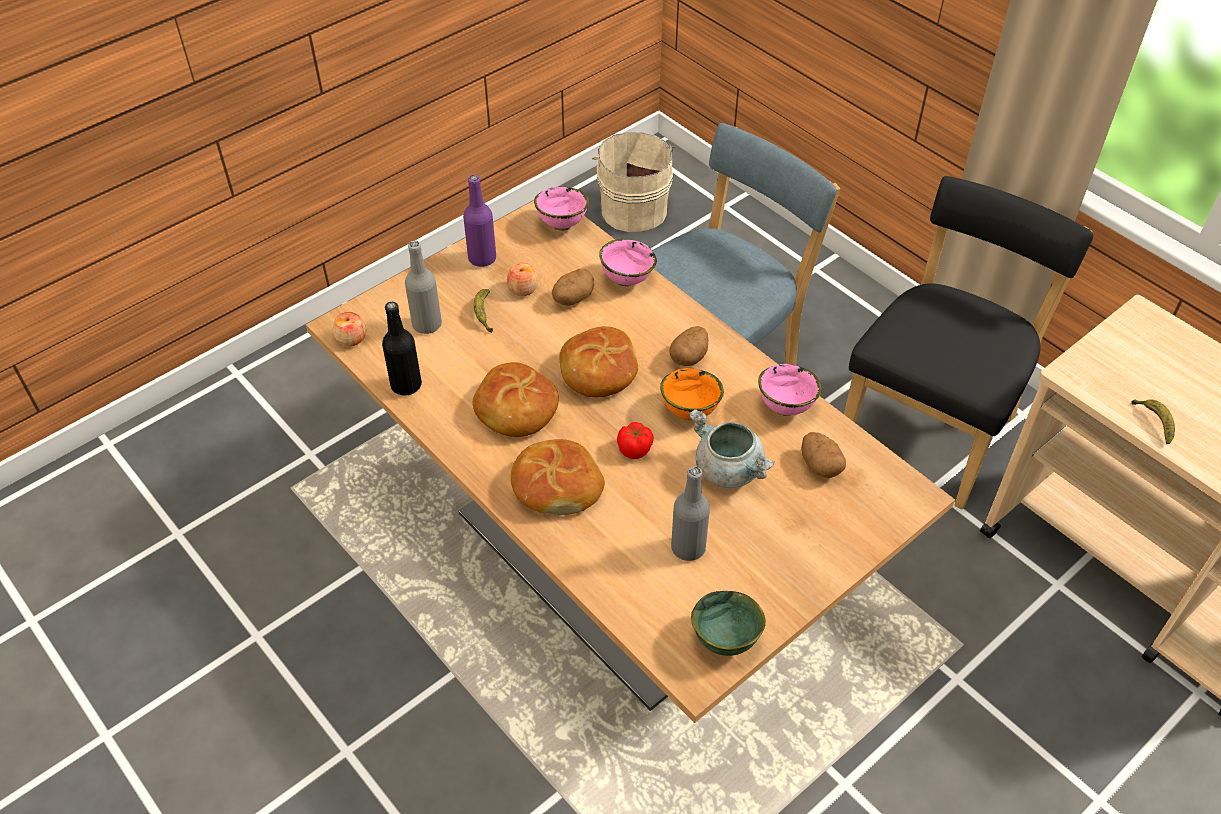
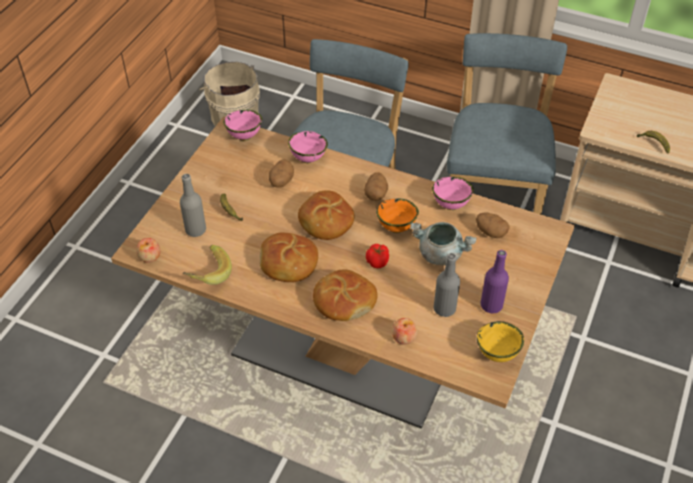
camera: 25 degrees left, 0 degrees up
(406, 385) = (207, 273): black bottle -> banana
(482, 258) = (205, 175): purple bottle -> purple bottle (491, 305)
(523, 289) = (245, 186): apple -> apple (404, 337)
(724, 640) = (497, 354): green bowl -> yellow bowl
(932, 428) = (493, 195): black chair -> blue chair

